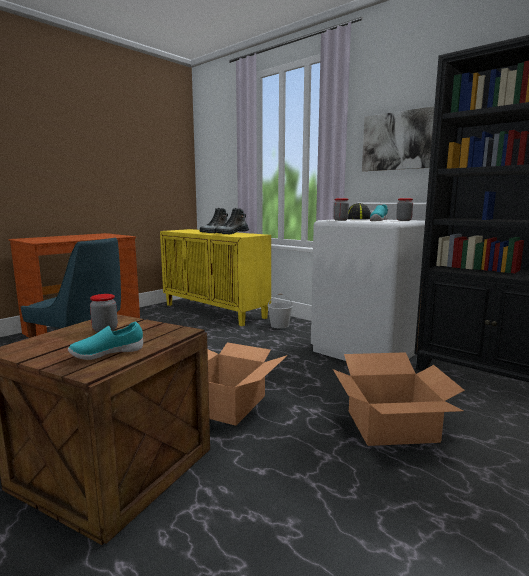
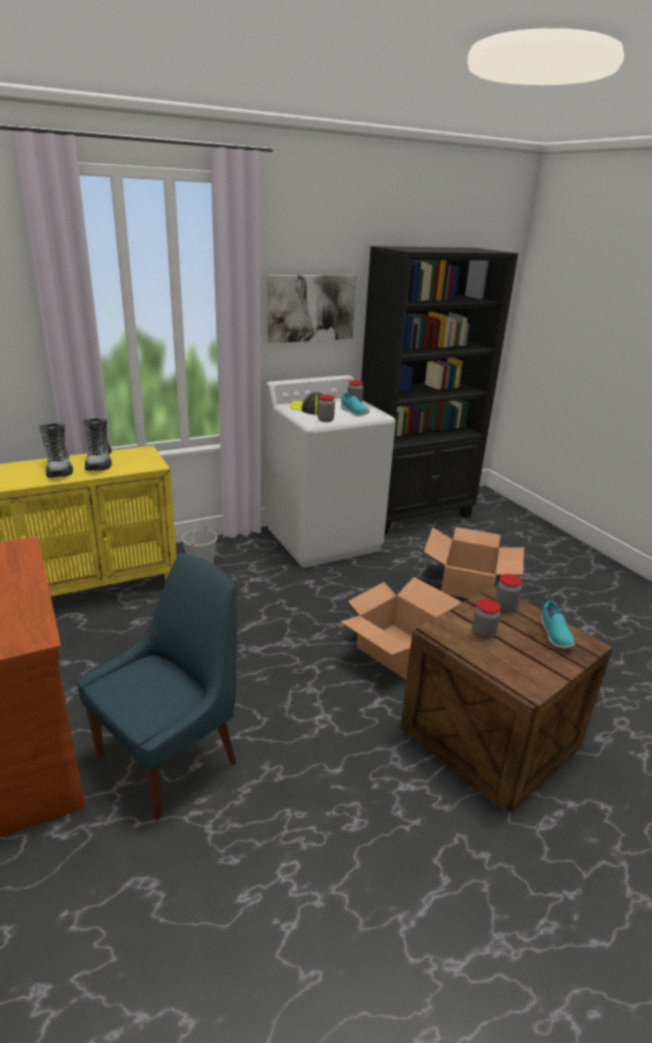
camera: 70 degrees left, 15 degrees up
(160, 334) = (505, 606): none -> jar

